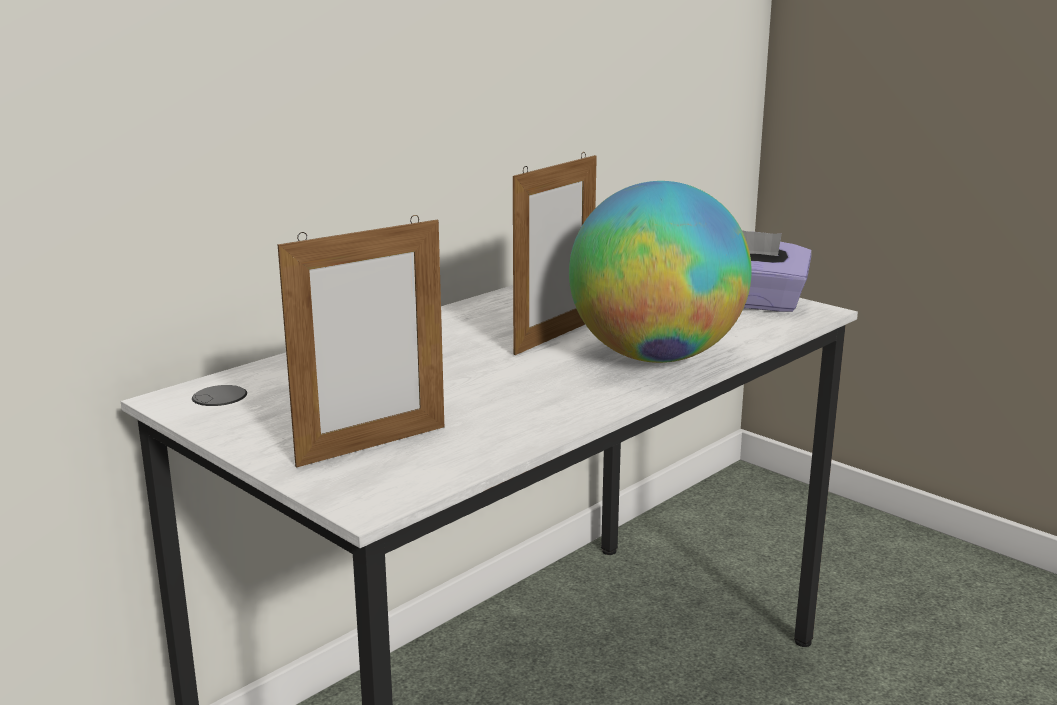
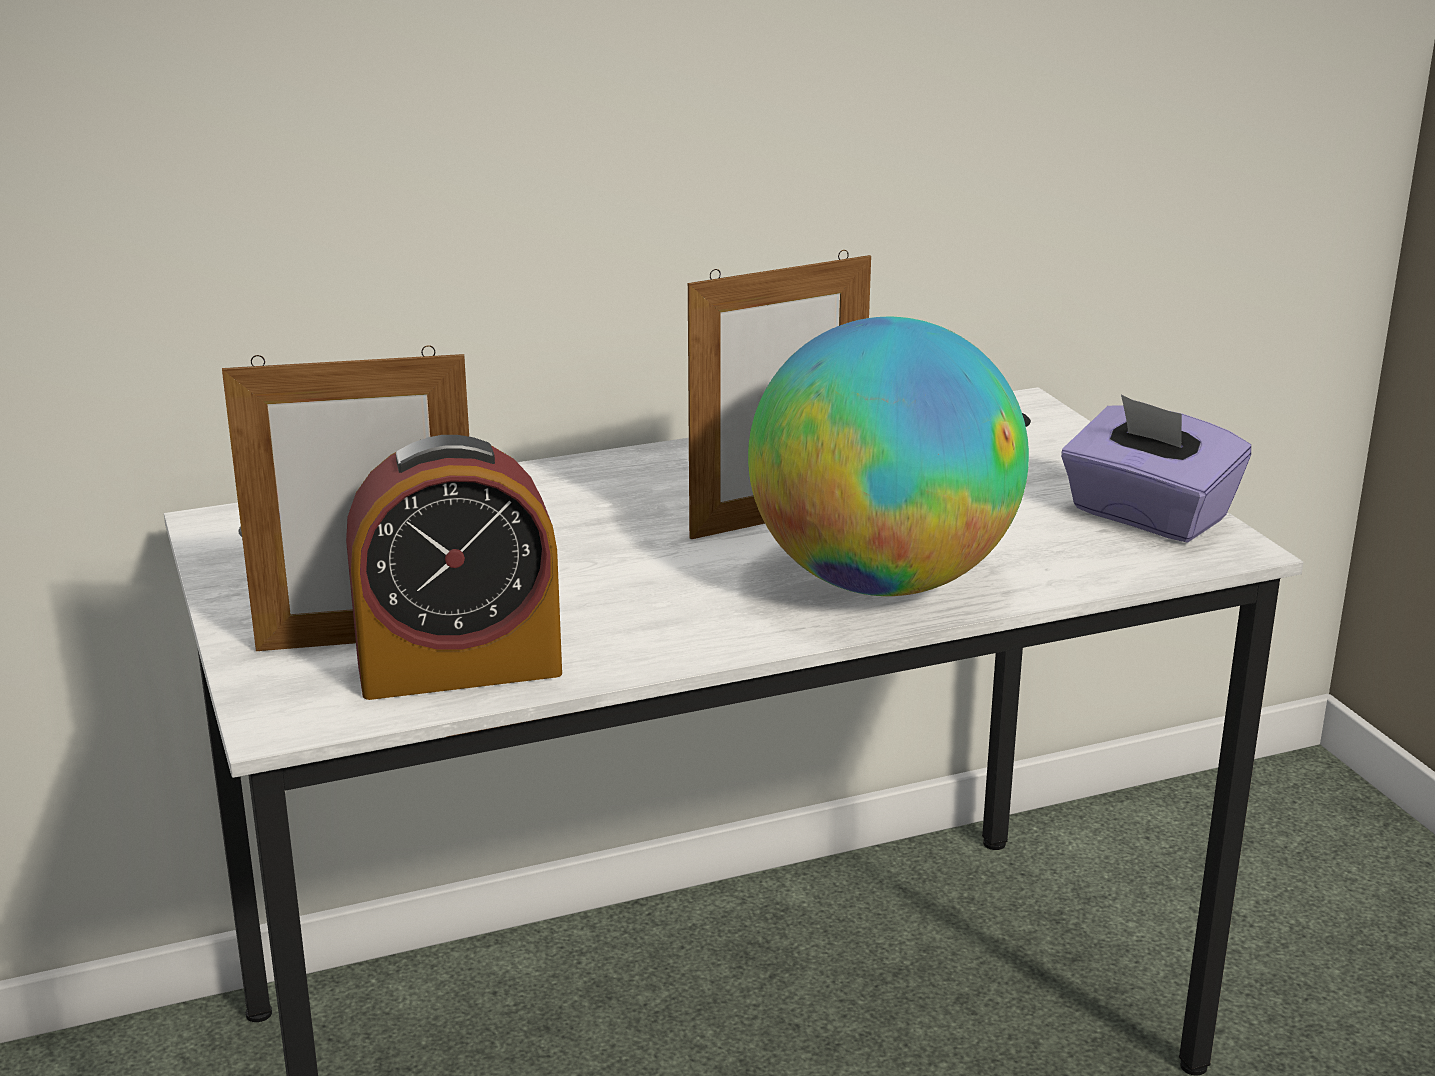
camera: 25 degrees right, 5 degrees up
(454, 448) = (459, 667): none -> alarm clock

